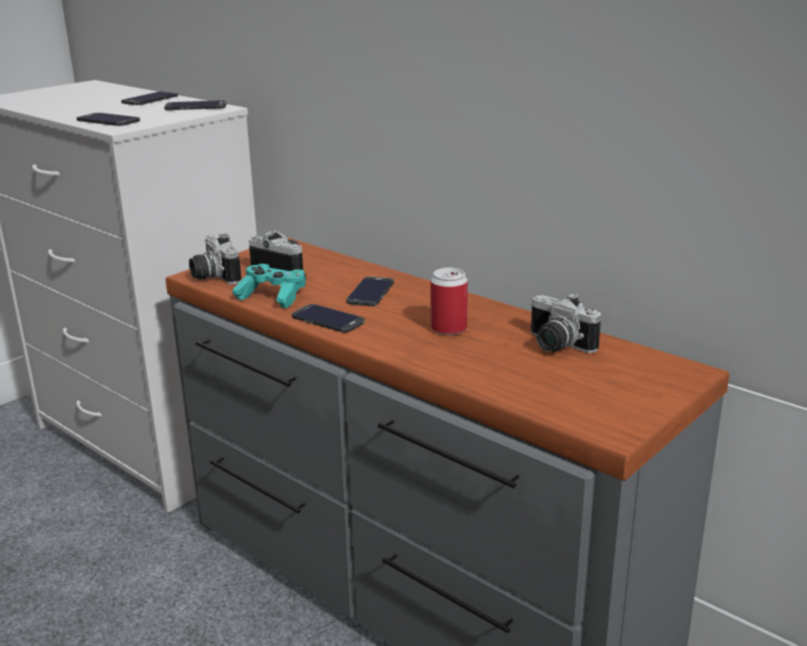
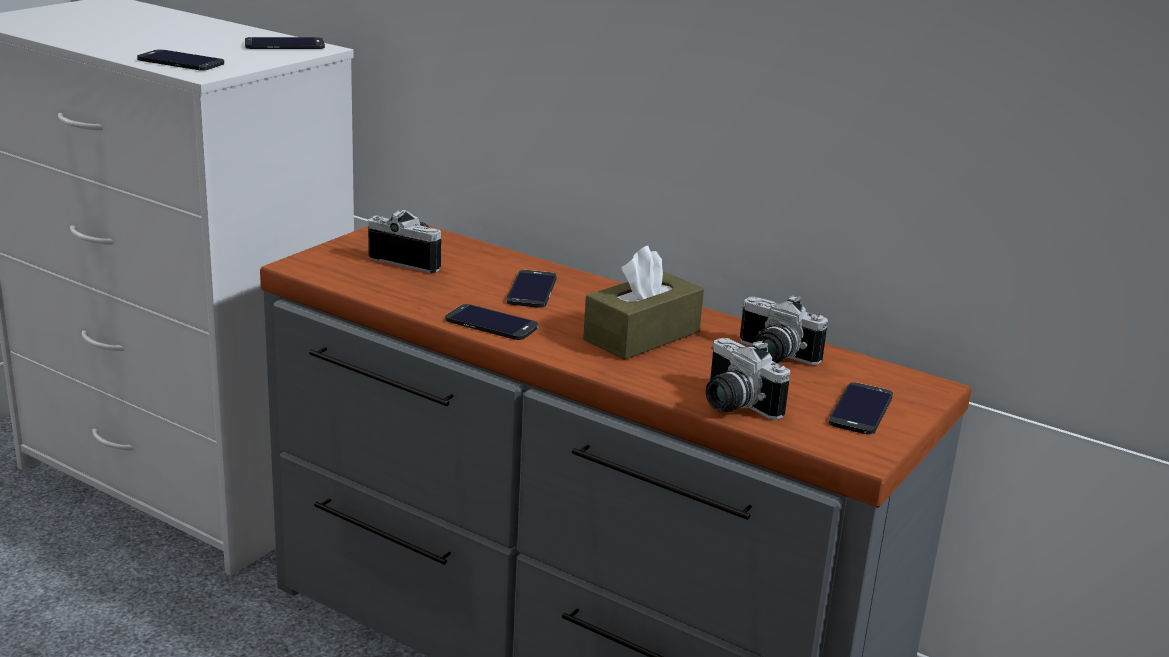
camera: 10 degrees left, 0 degrees up
(150, 99) = (214, 30): phone -> phone (860, 409)
(212, 276) = (322, 267): camera -> camera (732, 404)
(272, 297) = (410, 294): turquoise game controller -> none
(448, 328) = (642, 335): can -> brown tissue box

